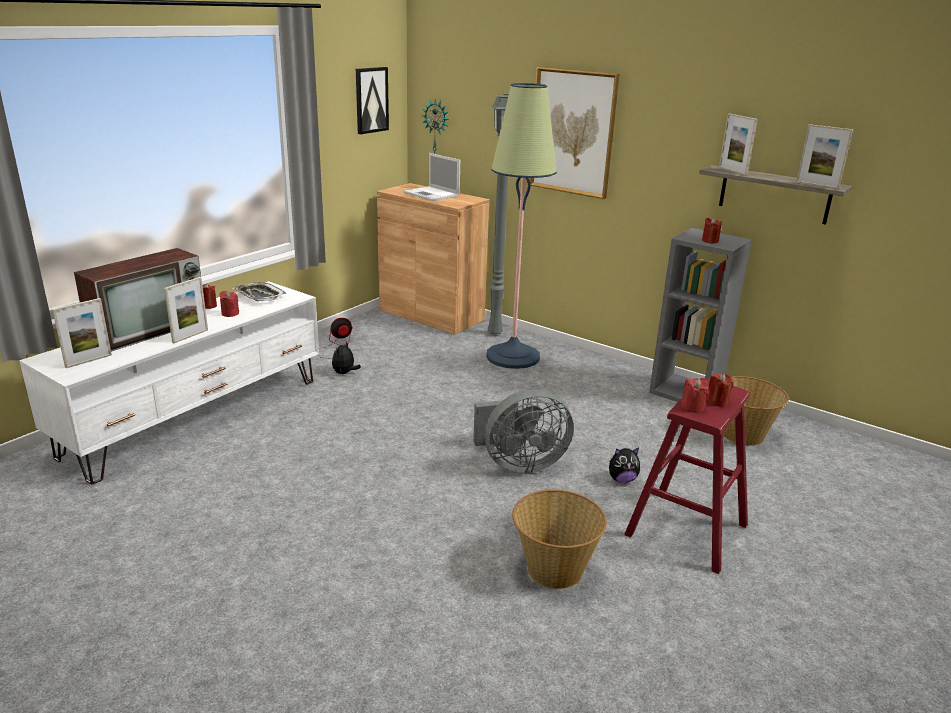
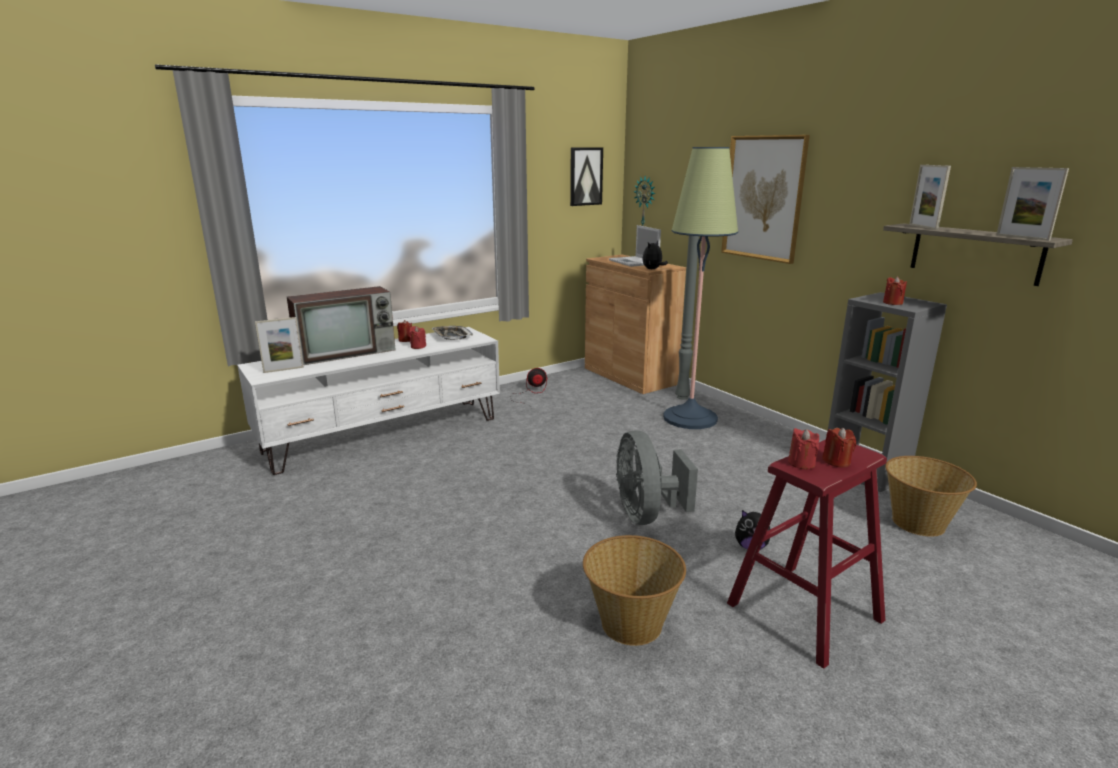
camera: 20 degrees right, 5 degrees down
(190, 336) = (373, 360): picture frame -> none
(345, 373) = (525, 415): plush toy -> plush toy (653, 269)
(519, 464) = (646, 515): grey fan -> grey fan turned 75 degrees clockwise

